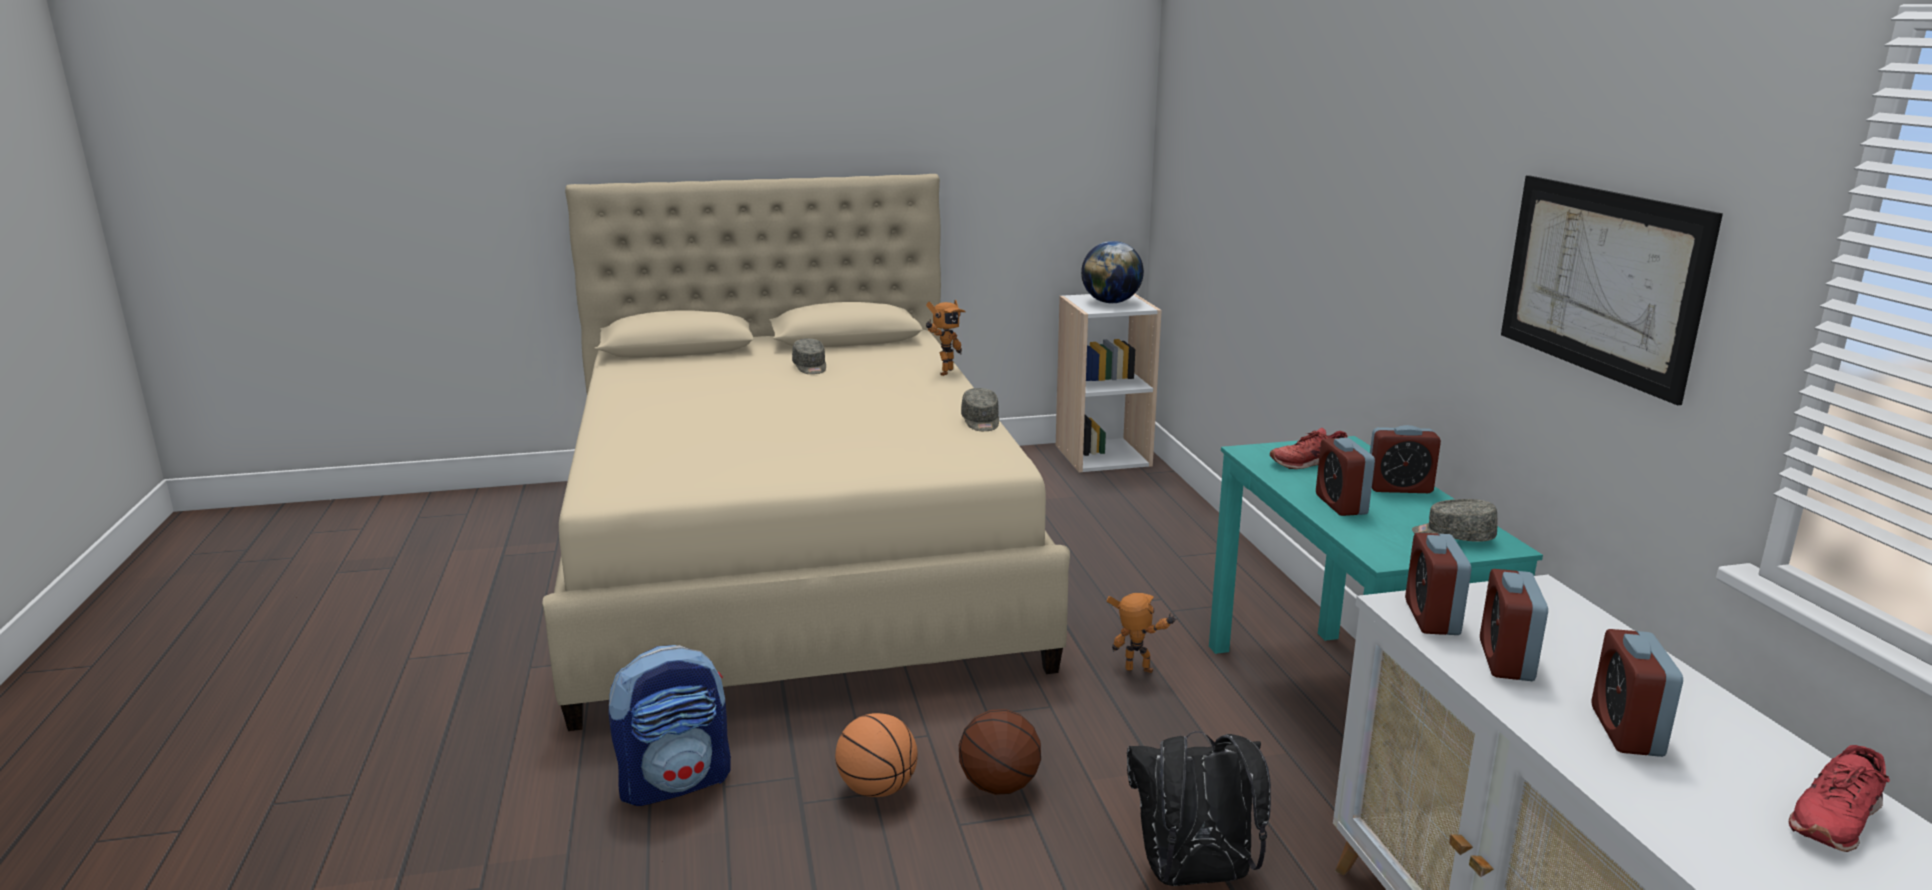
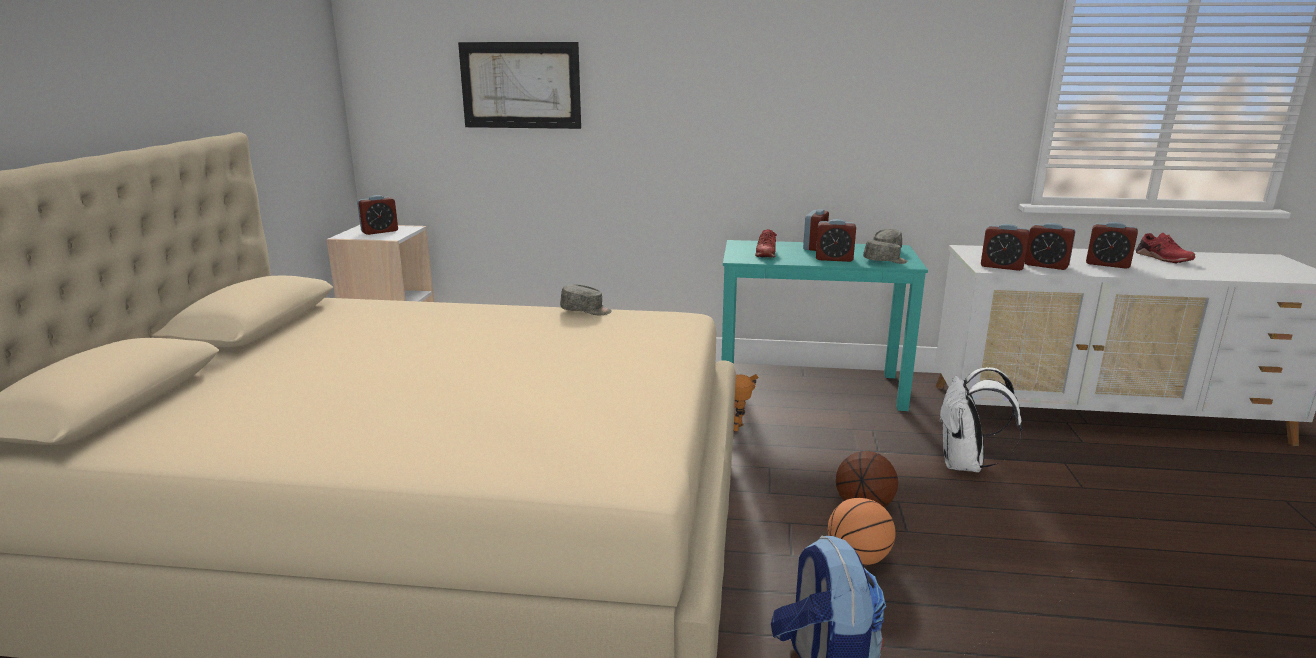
camera: 70 degrees left, 0 degrees up
(810, 367) = (329, 347): grey cap -> grey cap (885, 261)
(943, 372) = (435, 305): toy robot -> none
(1111, 302) = (380, 231): globe -> alarm clock
(1193, 877) = (965, 465): black backpack -> white backpack
(1600, 281) = (918, 102): picture -> picture (520, 85)

